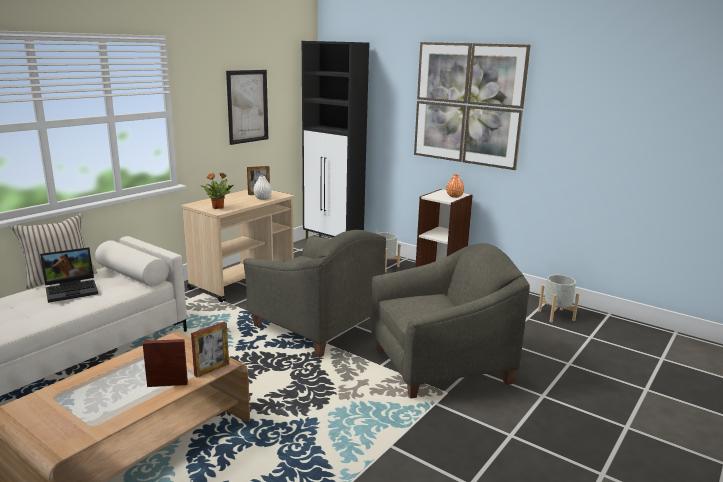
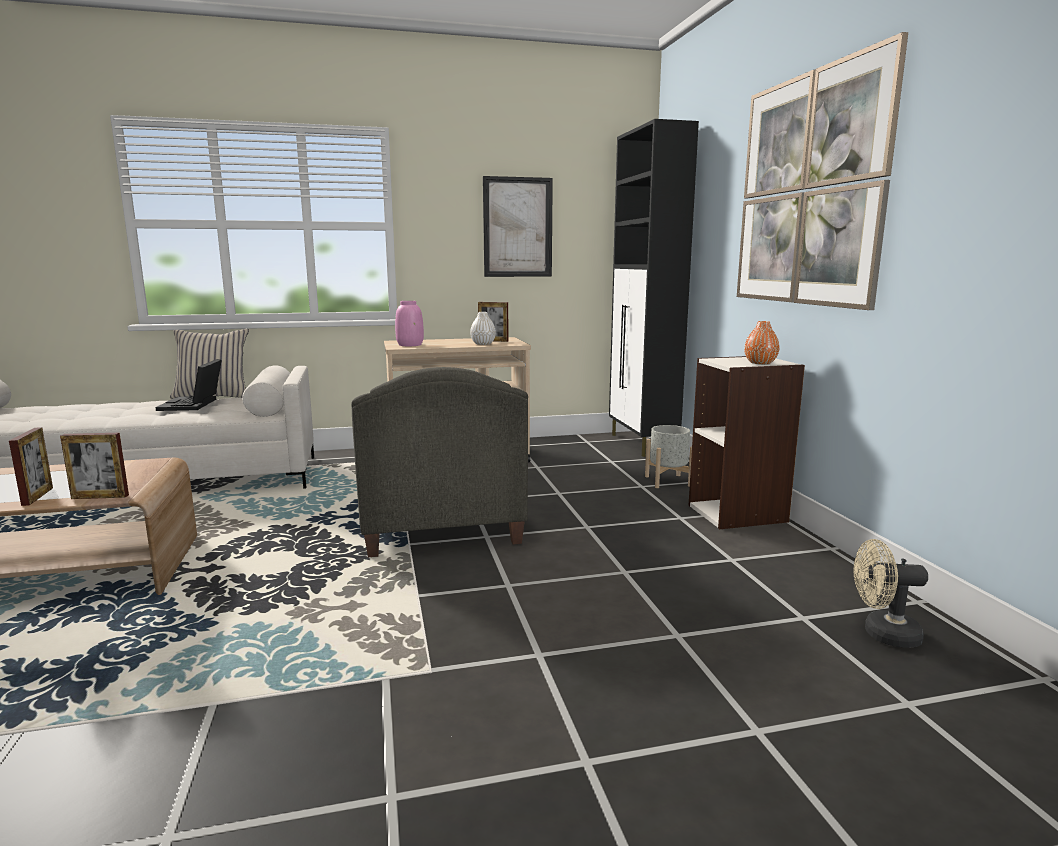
camera: 40 degrees right, 5 degrees down
(73, 289) = (193, 405): laptop -> laptop turned 75 degrees clockwise
(167, 384) = (37, 496): picture frame -> picture frame turned 45 degrees clockwise
(218, 207) = (410, 345): potted plant -> pink vase
(440, 365) = (498, 629): grey armchair -> none
(556, 315) = (883, 634): grey planter -> beige fan

